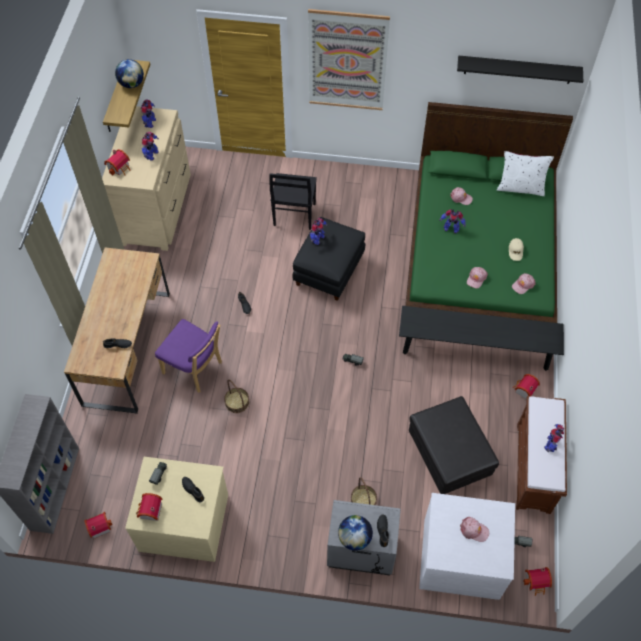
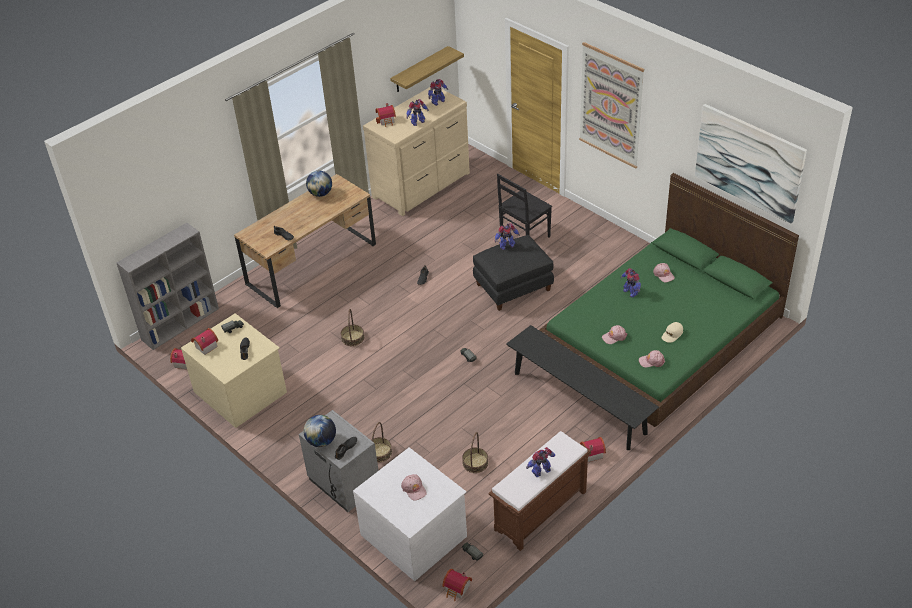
camera: 40 degrees right, 15 degrees down
(131, 84) = (435, 62): globe -> globe (320, 193)
(195, 369) = (344, 301): purple chair -> none
(447, 457) = (475, 463): black ottoman -> basket
(518, 69) = (749, 162): black shelf -> picture
(520, 187) = (728, 292): white pillow -> none

